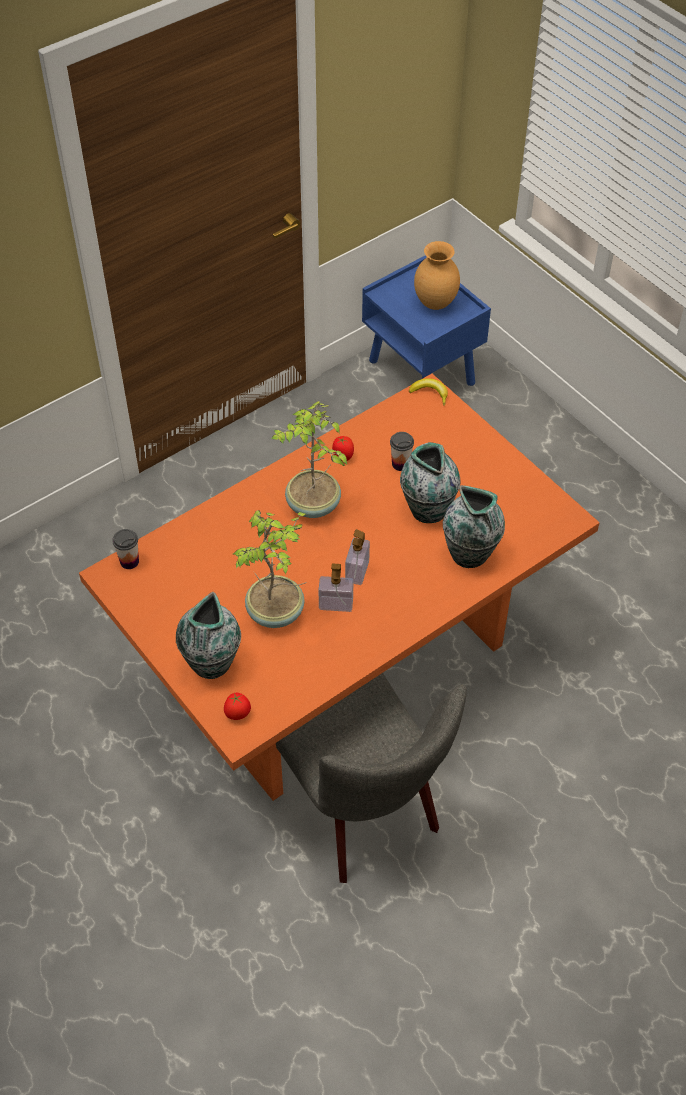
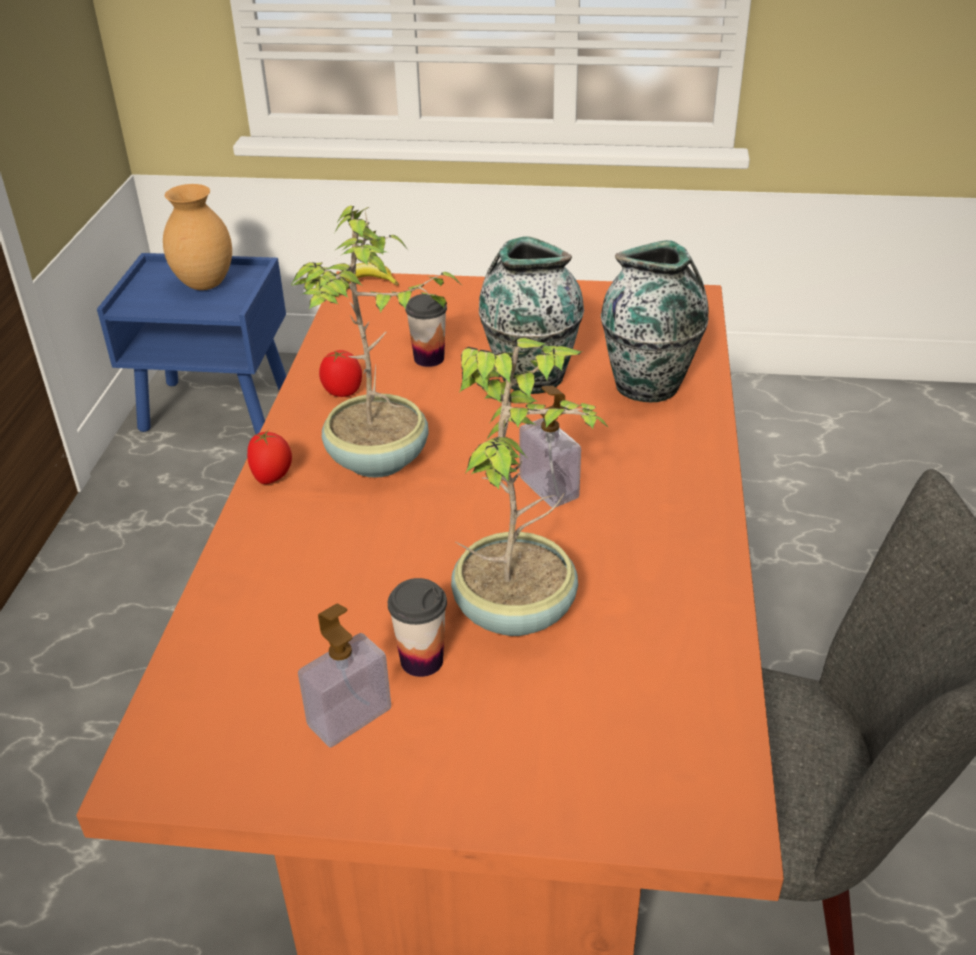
camera: 45 degrees left, 15 degrees down
(129, 561) = (166, 723): cup -> cup (421, 660)
(211, 664) = (523, 758): vase -> none
(238, 714) = (676, 794): tomato -> tomato (273, 478)
(336, 604) = (581, 540): soap dispenser -> soap dispenser (349, 717)

